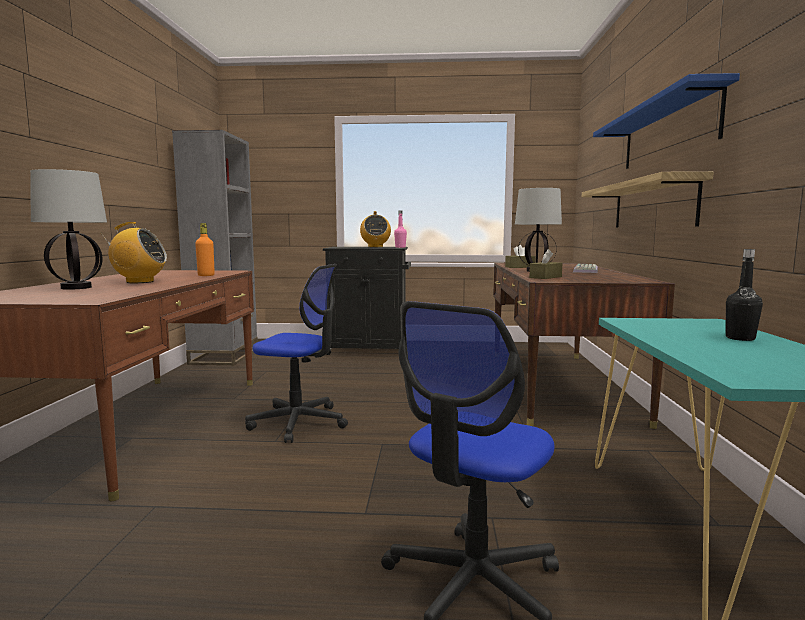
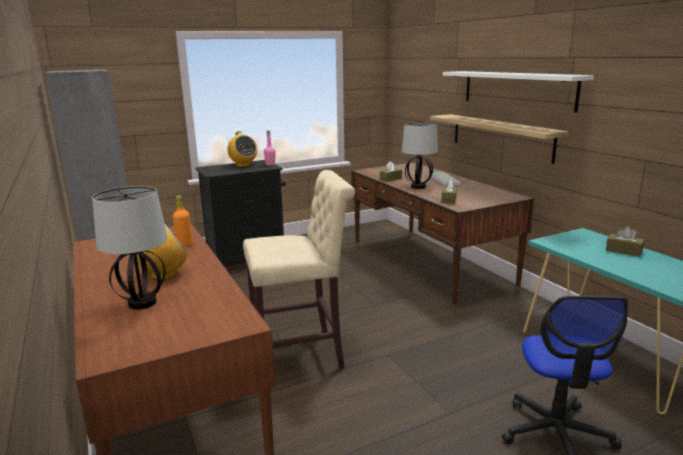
camera: 30 degrees left, 10 degrees up
(299, 422) = (303, 355): office chair -> beige stool
(667, 133) = (516, 89): blue shelf -> white shelf
(740, 338) = (623, 251): black bottle -> brown tissue box

